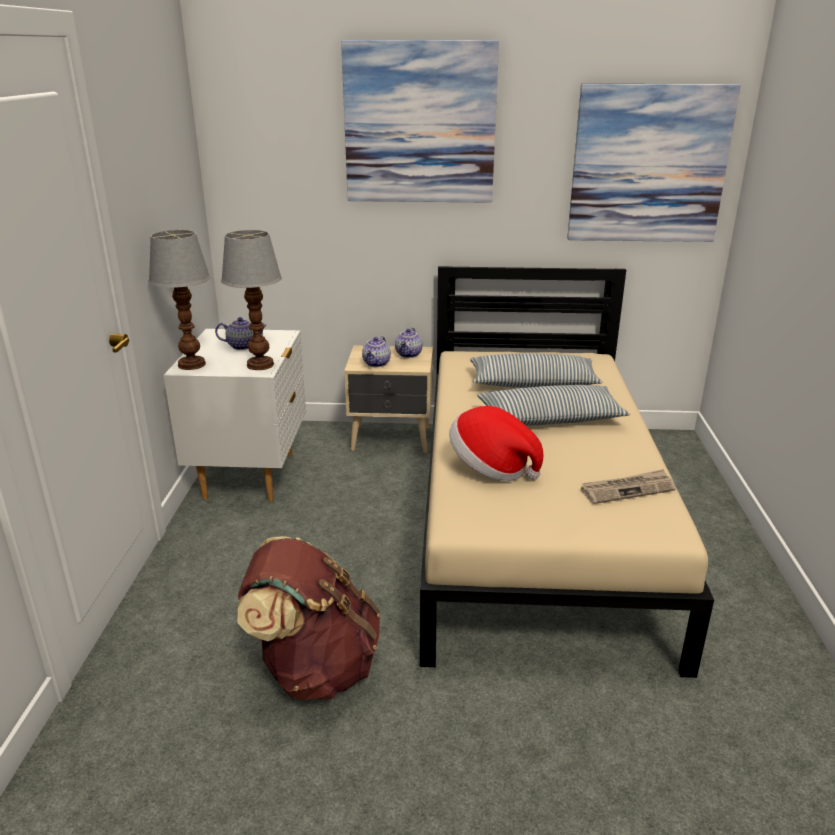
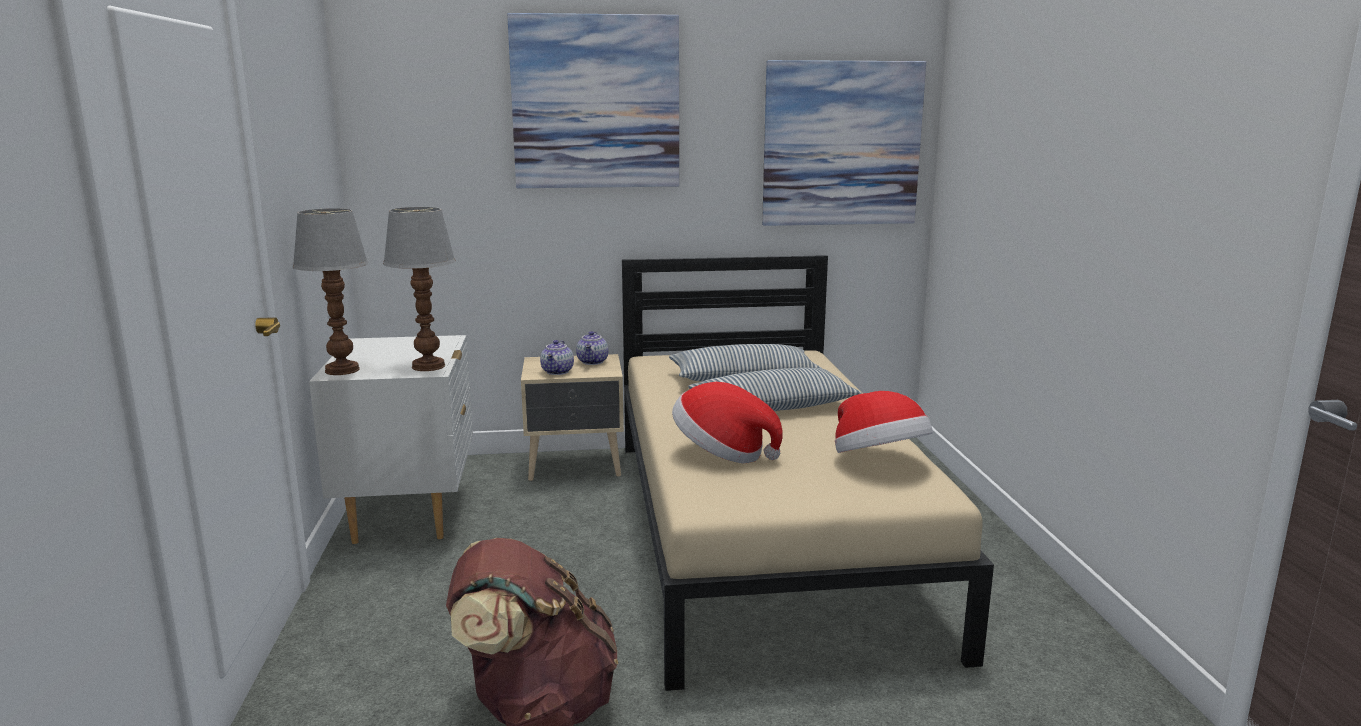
camera: 10 degrees left, 10 degrees down
(243, 346) = (401, 351): teapot -> none
(627, 489) = (878, 461): newspaper -> hat

